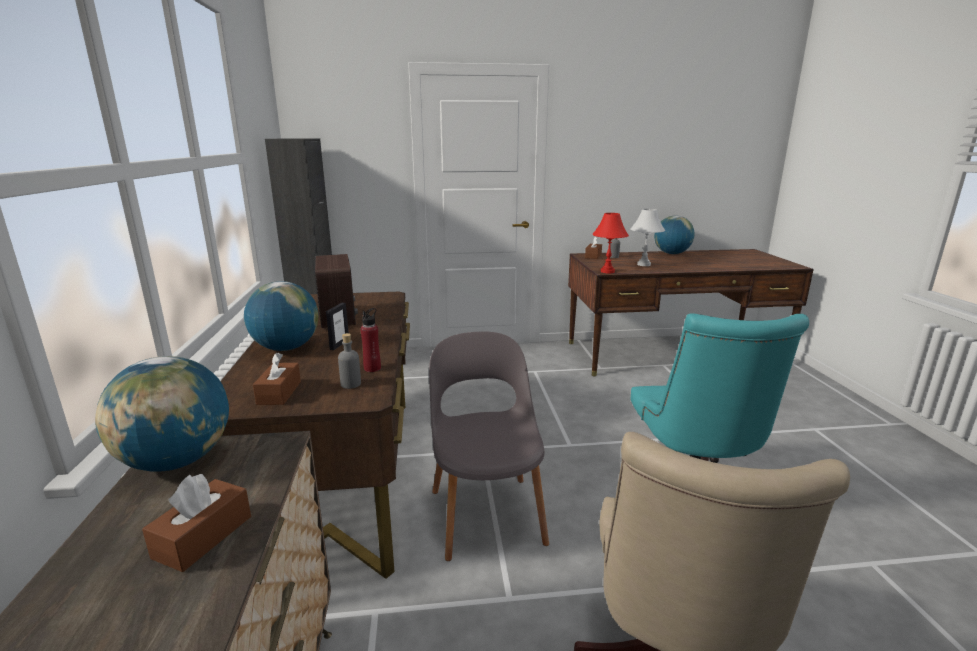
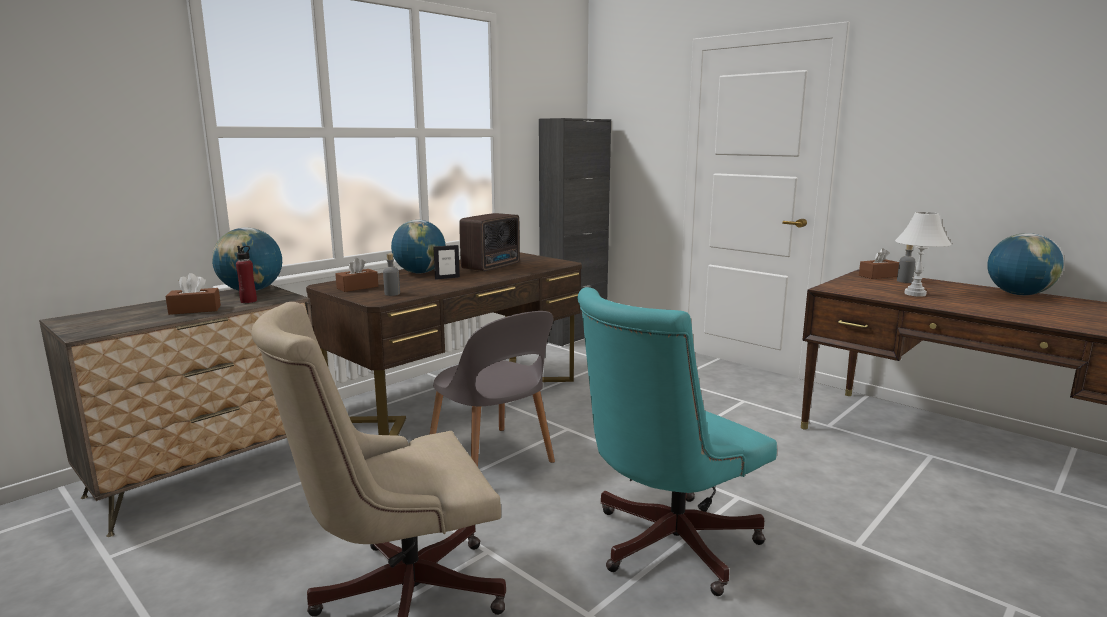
camera: 50 degrees right, 5 degrees down
(372, 368) = (423, 291): red bottle -> red bottle (248, 301)
(486, 512) = (492, 459): grey chair -> grey chair turned 105 degrees clockwise
(607, 271) = (833, 289): red table lamp -> none

